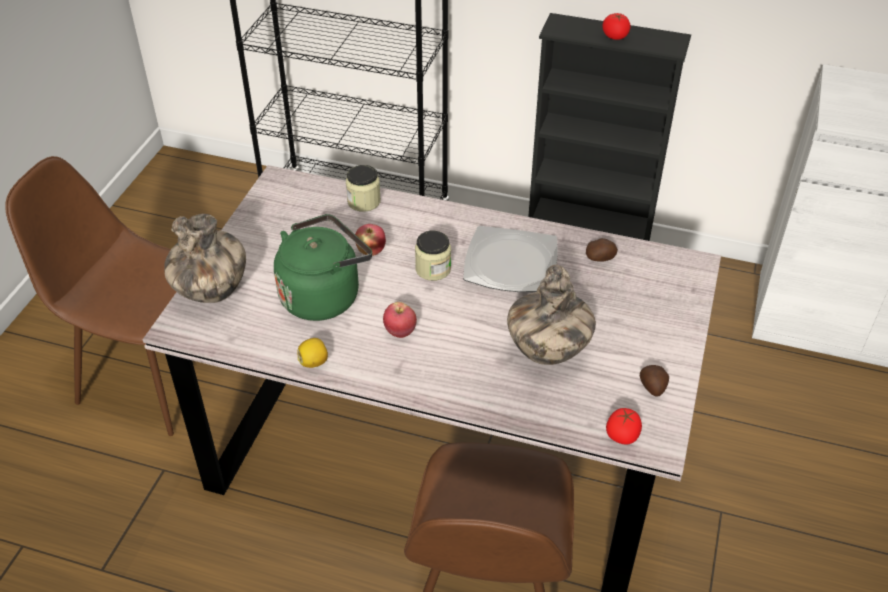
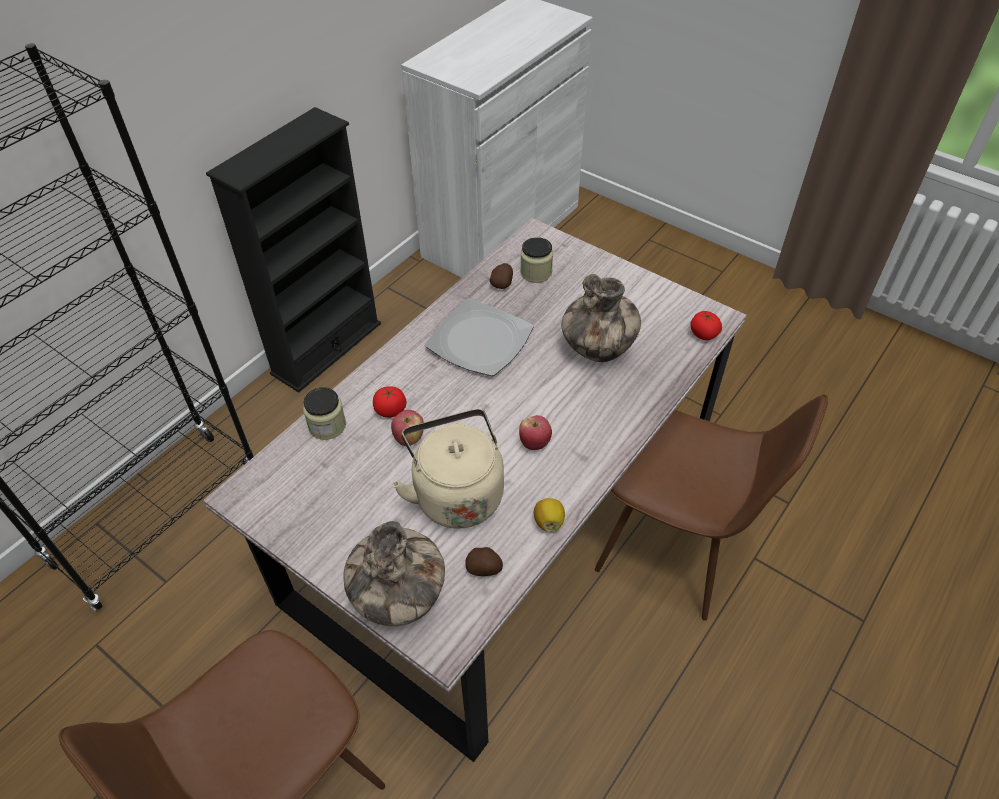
camera: 70 degrees left, 5 degrees up
(324, 295) = (456, 493): green kettle -> beige kettle
(433, 269) = (460, 397): jar -> jar (536, 272)
(615, 36) = (283, 146): tomato -> tomato (390, 410)
(653, 388) = (660, 302): potato -> potato (484, 569)

